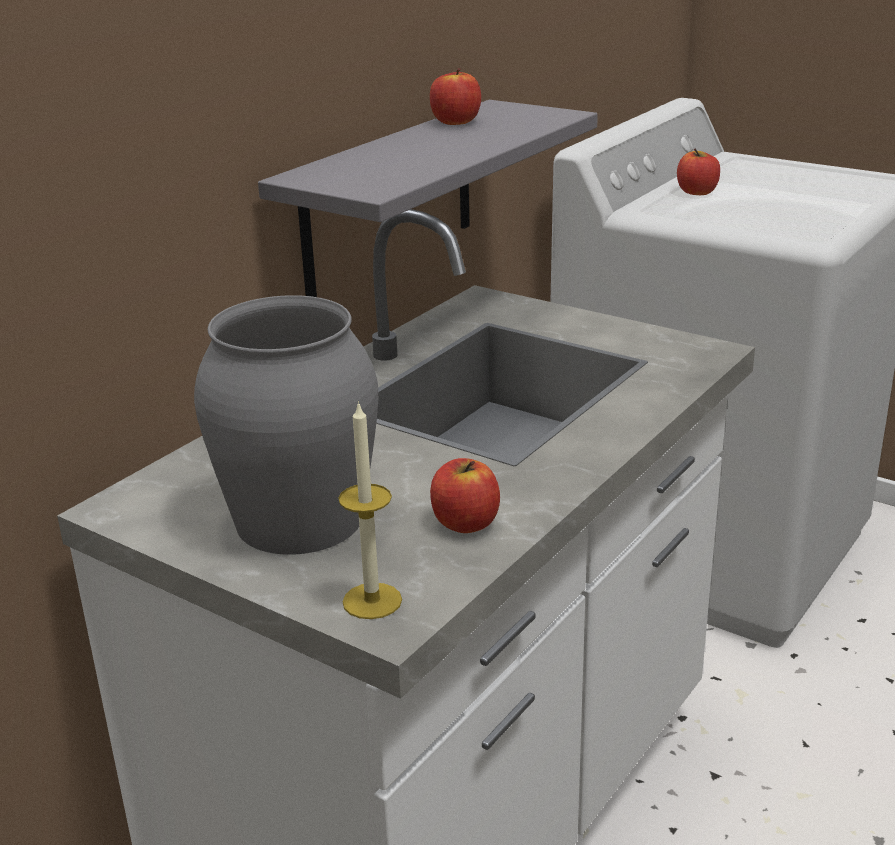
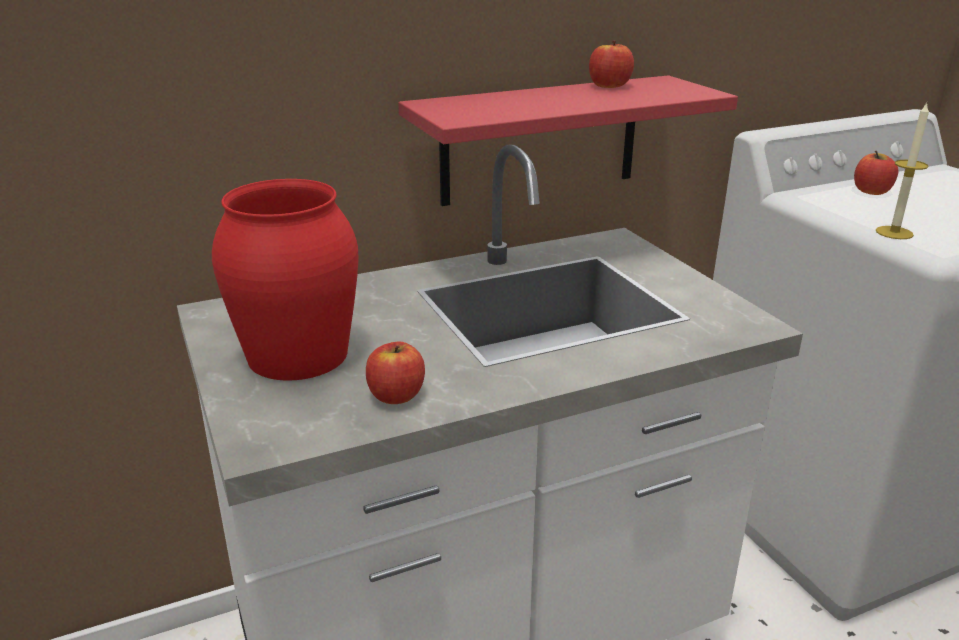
camera: 30 degrees right, 0 degrees up
(298, 519) = (296, 354): grey vase -> red vase
(372, 601) = (266, 427): candle -> candle (894, 232)
(389, 199) = (540, 140): grey shelf -> red shelf

